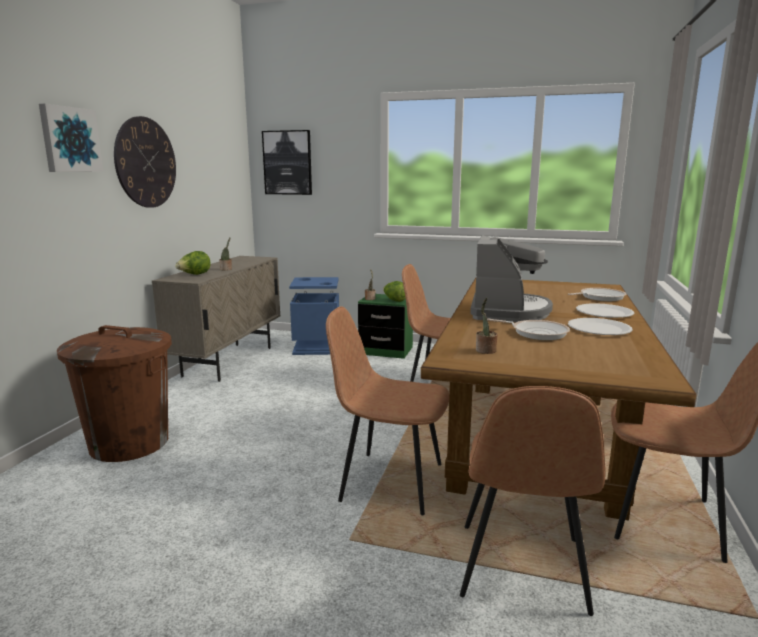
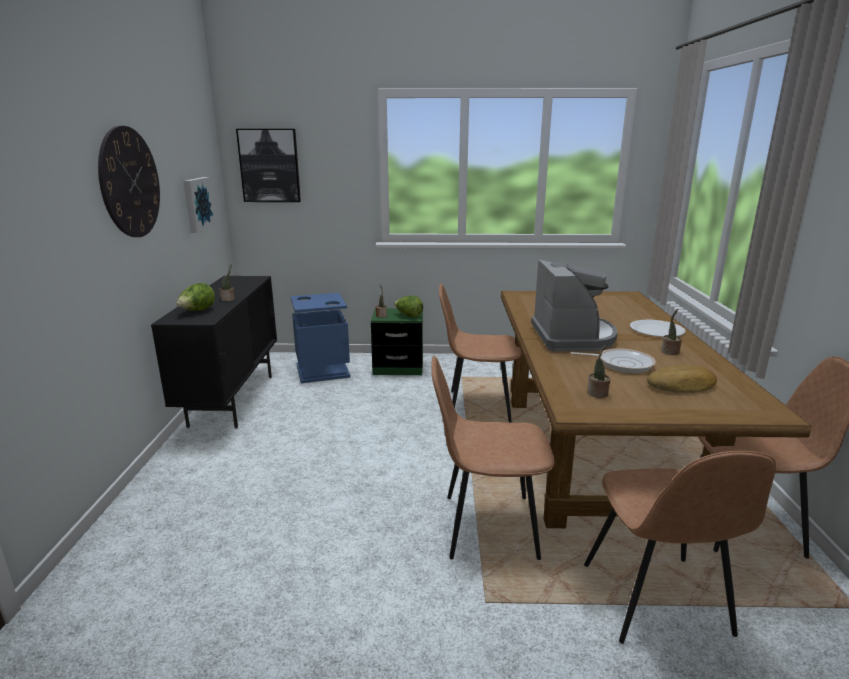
camera: 15 degrees left, 5 degrees up
(70, 140) = (53, 167): picture -> picture (197, 204)
(129, 443) = (174, 525): brown trash can -> none
(229, 361) = (233, 400): beige cabinet -> black cabinet
(582, 353) = (682, 386): none -> bread
(599, 297) = (636, 310): frying pan -> none
(599, 328) = (670, 352): white plate -> potted plant

